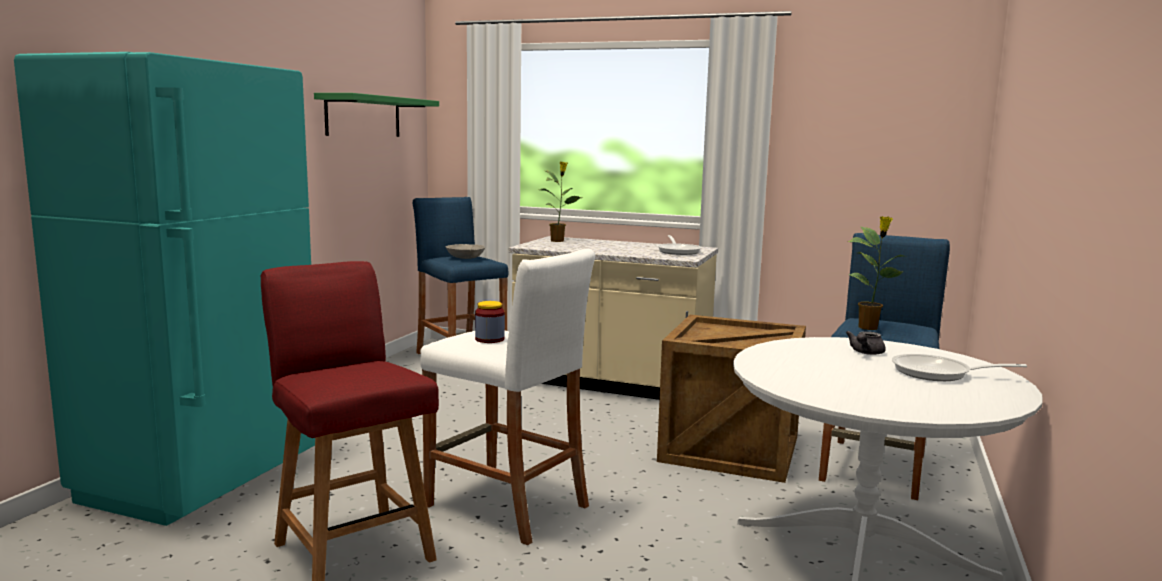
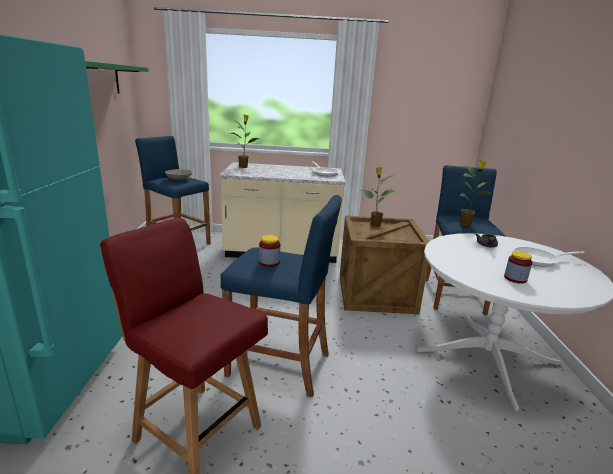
camera: 20 degrees left, 10 degrees up
(506, 506) = (278, 364): white stool -> blue stool
(730, 330) = (375, 225): none -> potted plant
(851, 386) = (515, 278): none -> jar

